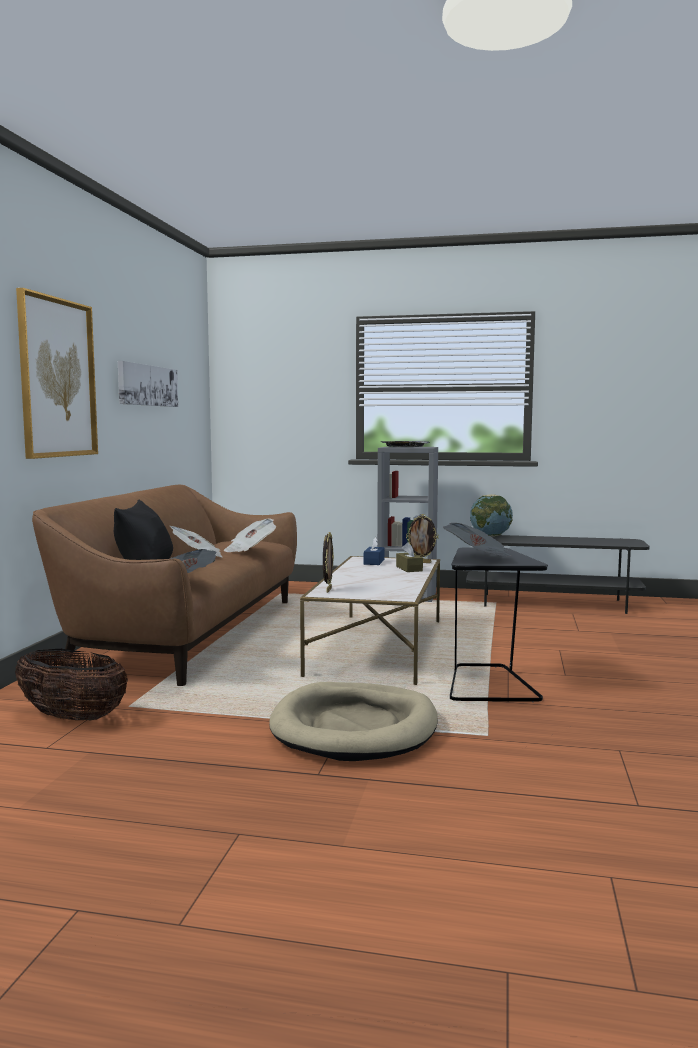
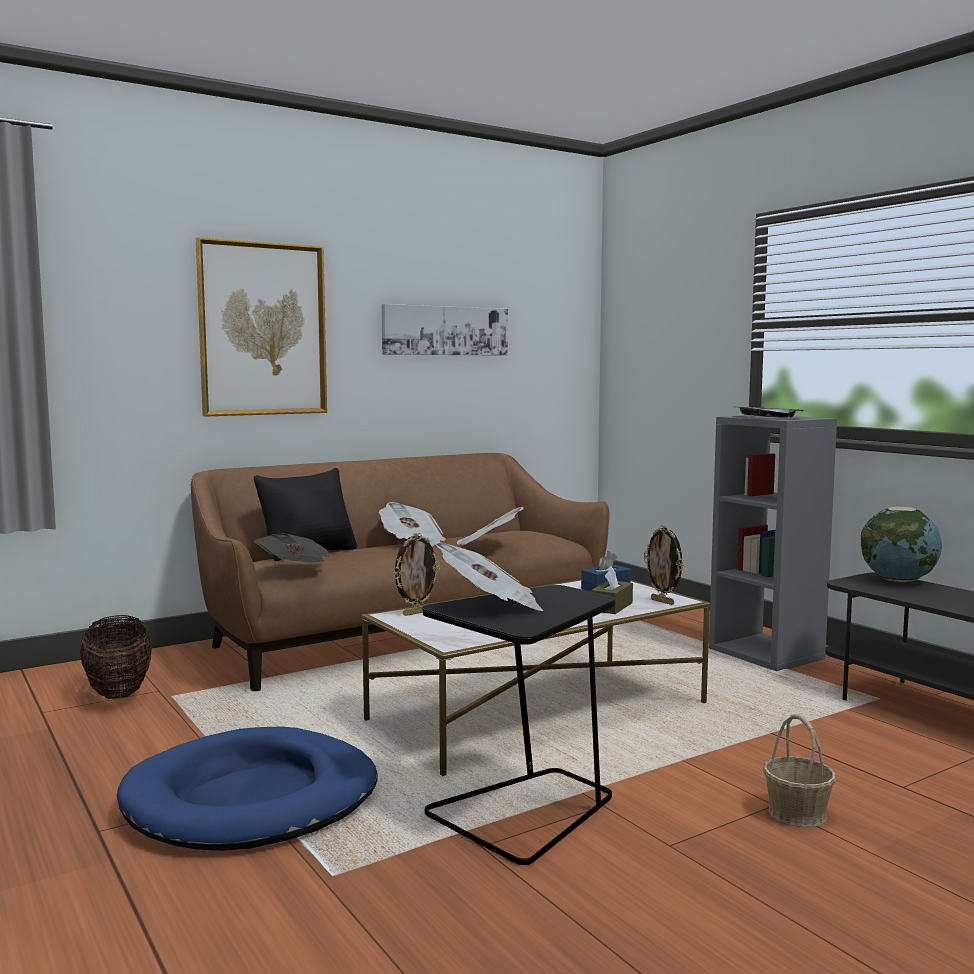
camera: 45 degrees right, 0 degrees up
(355, 728) = (252, 798): beige dog bed -> blue dog bed
(572, 650) = (797, 813): none -> basket

